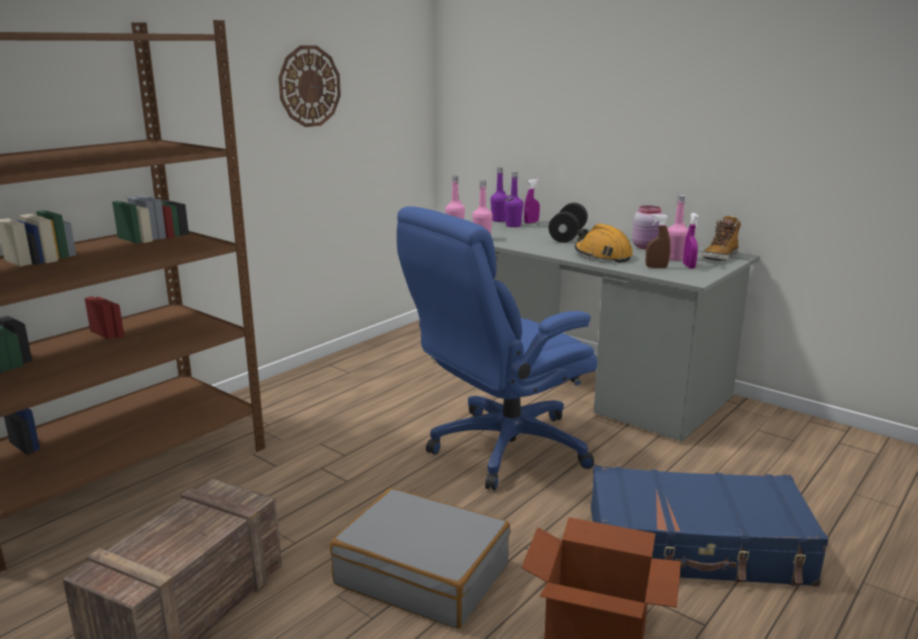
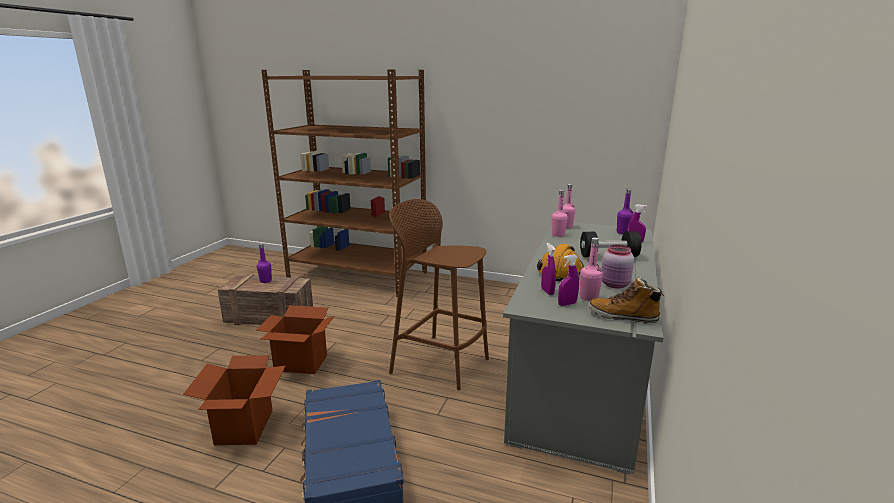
camera: 70 degrees right, 0 degrees up
(309, 86) = (531, 108): wall clock -> none
(423, 574) = (300, 363): grey suitcase -> cardboard box
(498, 450) = (440, 362): blue office chair -> brown stool
(513, 225) = (613, 238): purple bottle -> purple bottle (265, 281)
(656, 267) = (547, 292): brown spray bottle -> purple spray bottle

